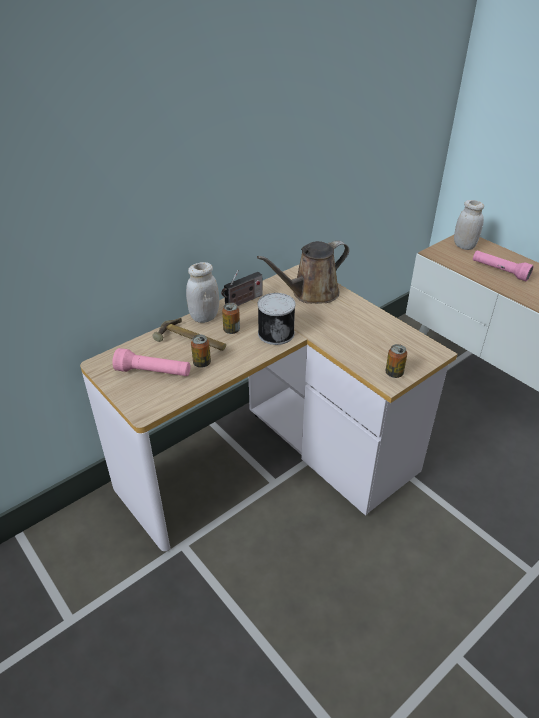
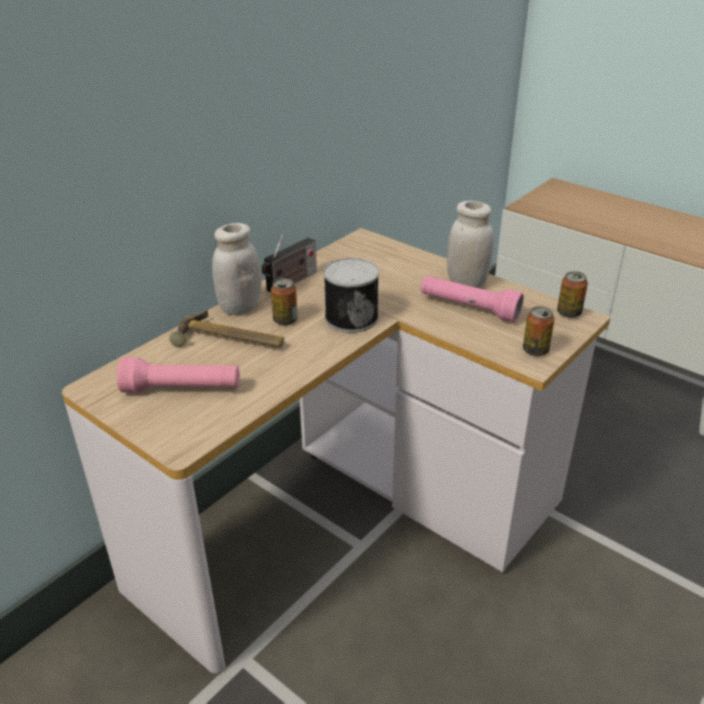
camera: 10 degrees left, 5 degrees down
(202, 363) = (253, 368): can -> can (569, 313)
(311, 293) = (385, 263): brown watering can -> none
(464, 246) = (561, 196): white jar -> white jar (467, 282)
(499, 271) = (616, 220): pink flashlight -> pink flashlight (469, 308)

